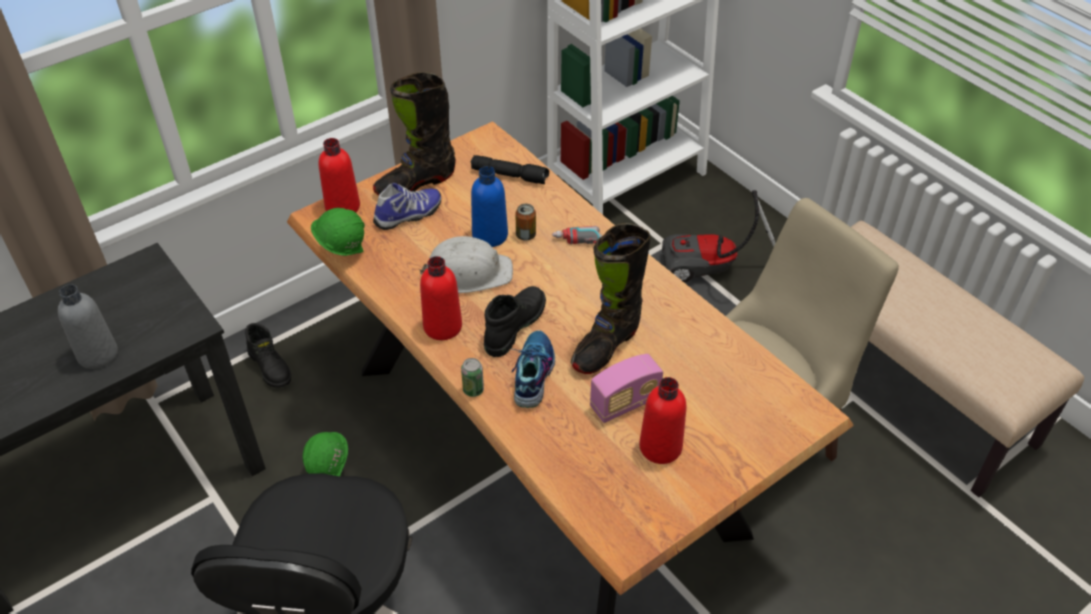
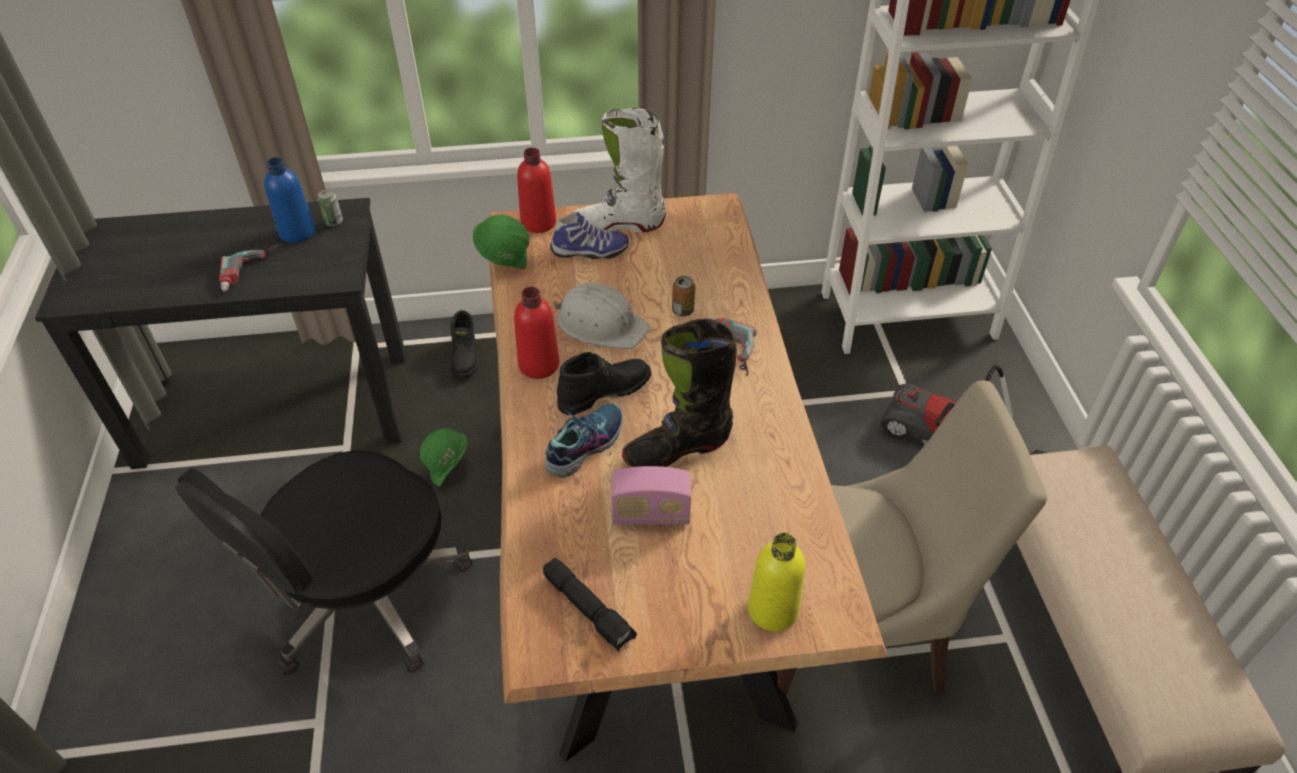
camera: 30 degrees right, 0 degrees up
(98, 354) = (252, 271): grey bottle -> power drill
(415, 183) = (619, 224): black boot -> white boot
(473, 390) = (519, 435): can -> can (334, 222)
(490, 235) = (648, 298): blue bottle -> blue bottle (297, 232)
(510, 175) = (713, 249): black flashlight -> black flashlight (589, 609)
(660, 447) = (651, 575): red bottle -> none
(762, 429) = (773, 609): none -> yellow bottle

